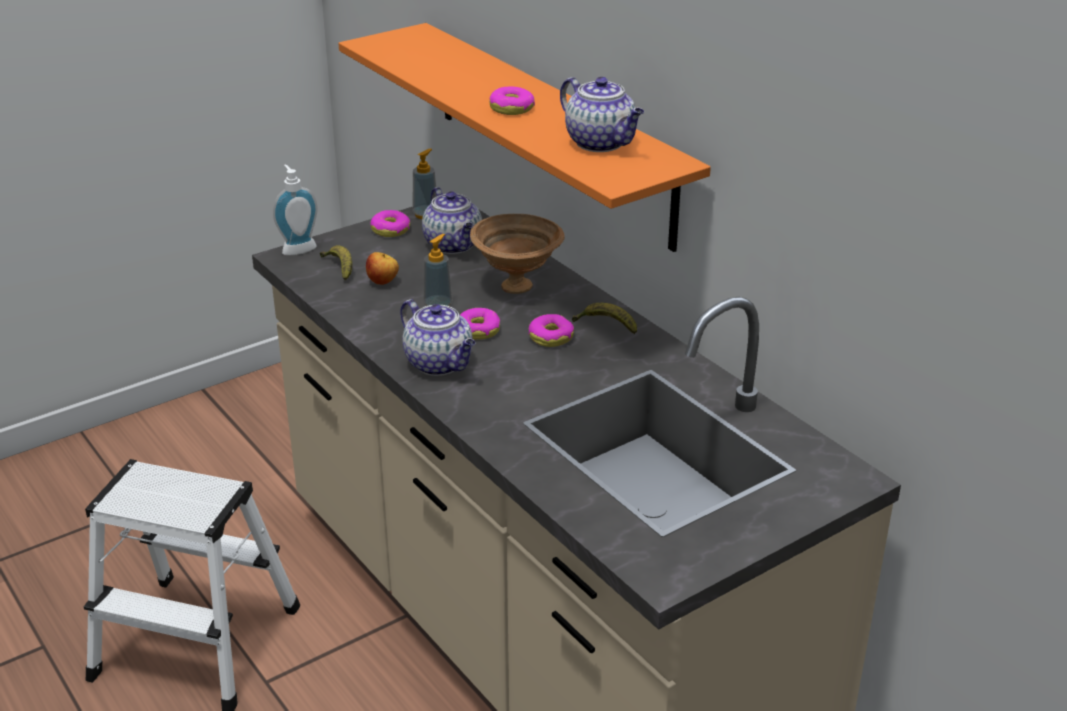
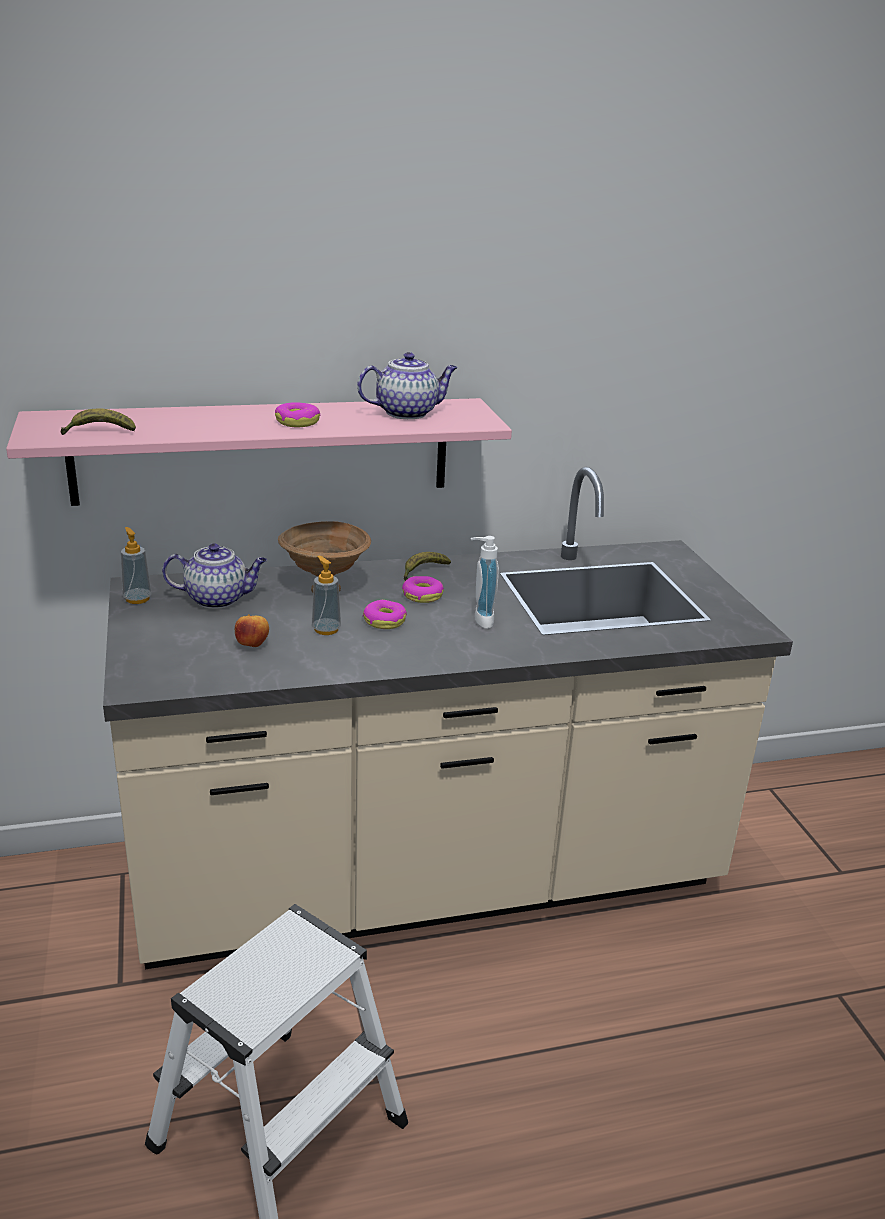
camera: 70 degrees left, 5 degrees down
(298, 248) = (124, 676): soap dispenser -> soap dispenser (479, 620)
(339, 268) = (197, 661): banana -> banana (99, 432)
(390, 230) = (147, 621): donut -> none
(440, 364) = (427, 648): teapot -> none
(551, 132) = (263, 450): orange shelf -> pink shelf

